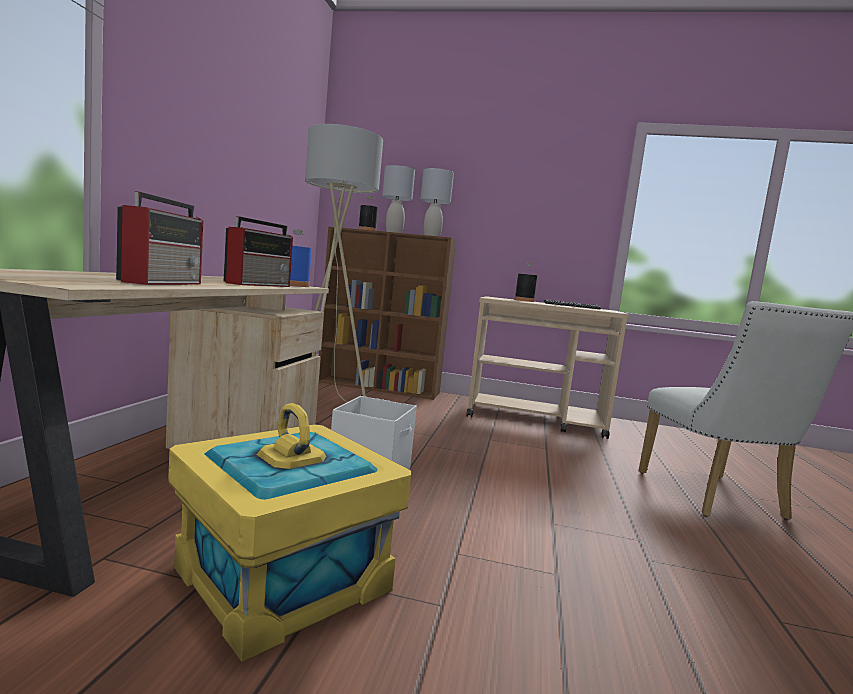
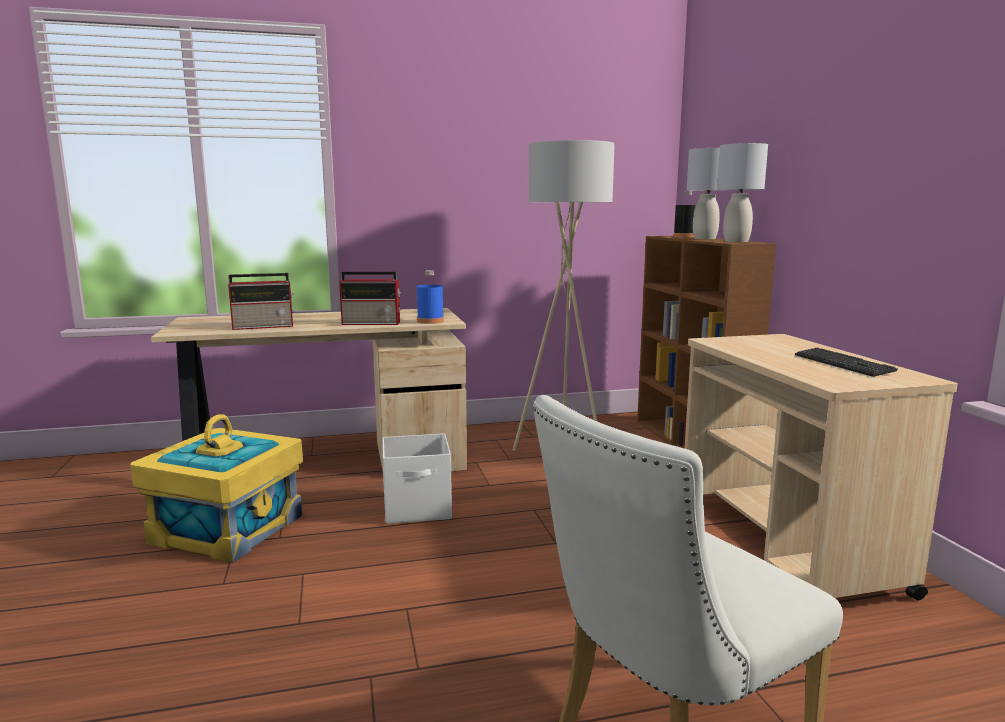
camera: 65 degrees right, 5 degrees up
(524, 300) = (791, 347): black bottle -> none

